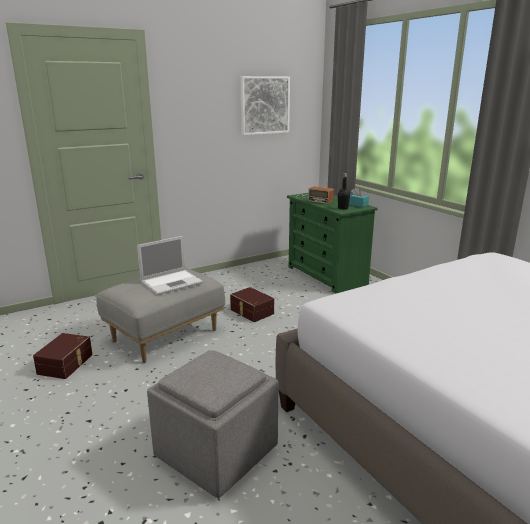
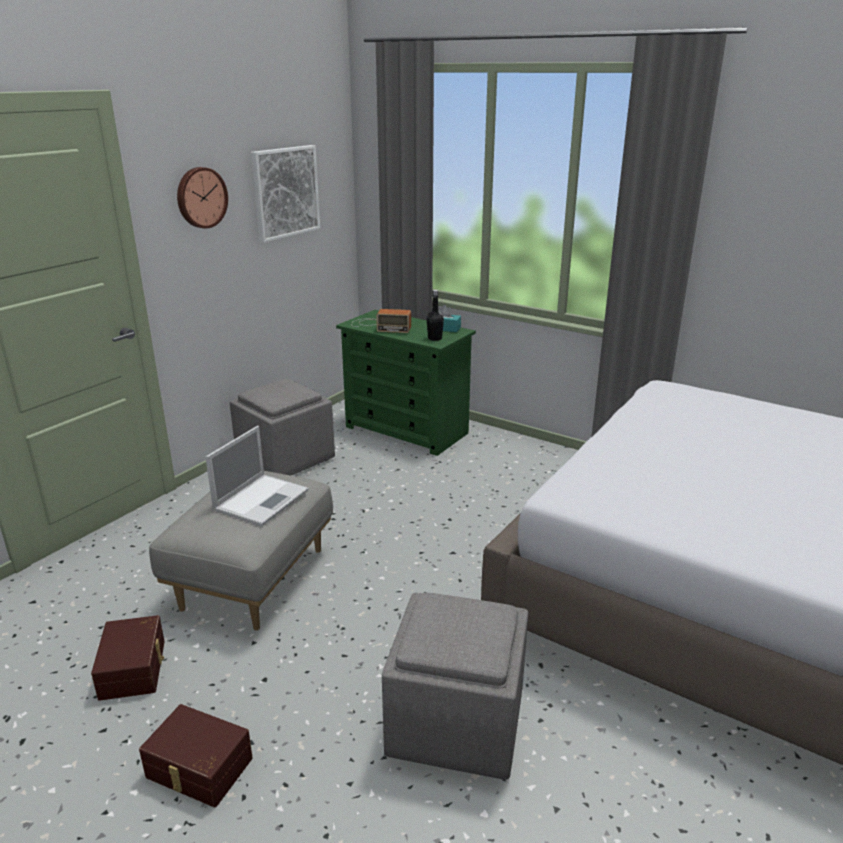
camera: 25 degrees left, 5 degrees up
(200, 101) = (200, 197): none -> wall clock
(237, 277) = (286, 459): none -> grey ottoman
(251, 312) = (348, 510): brown storage box -> brown storage box (198, 769)

